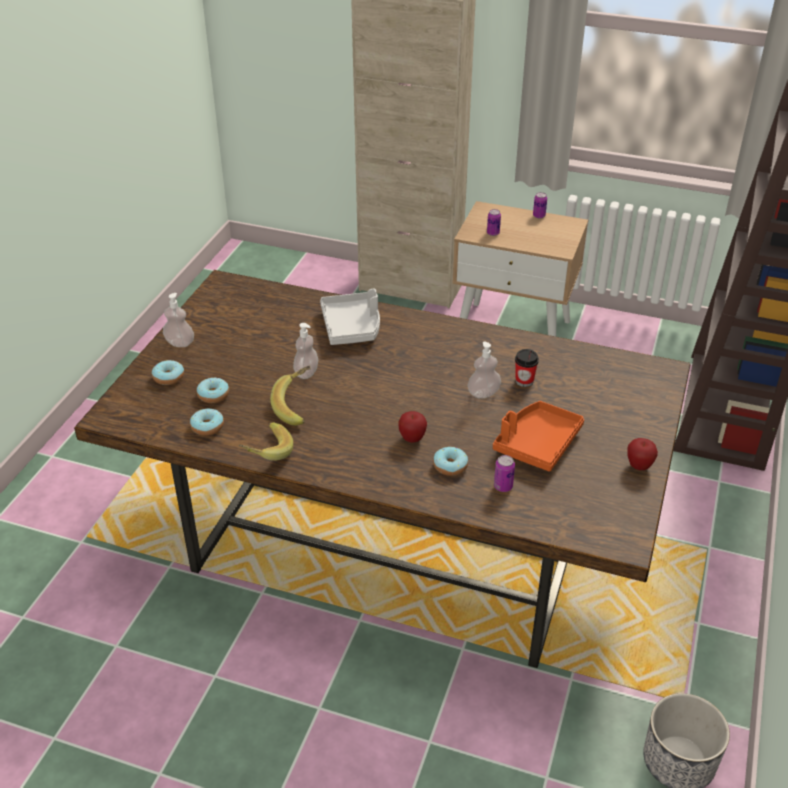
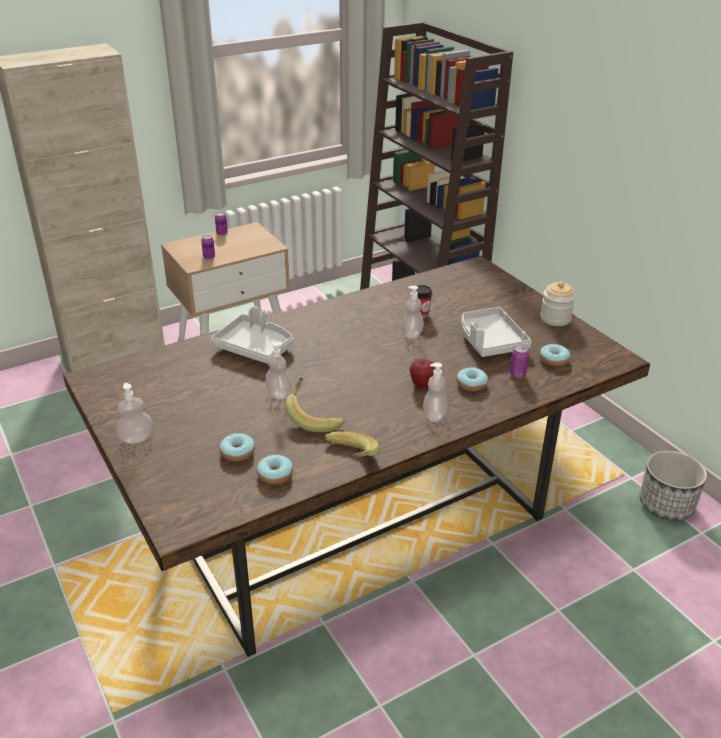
camera: 50 degrees left, 5 degrees down
(168, 377) = (175, 466): donut -> donut (554, 360)
(376, 468) = (434, 415): none -> soap dispenser
(537, 443) = (490, 341): orange tray -> grey tray
(639, 466) = (555, 319): apple -> jar

